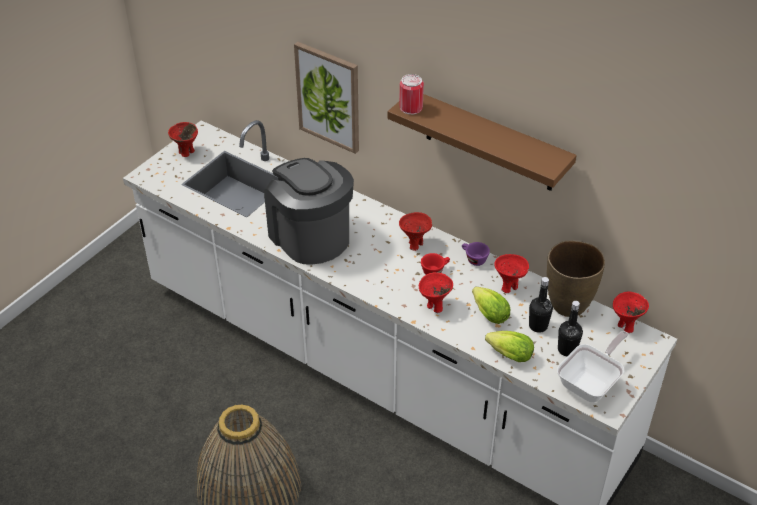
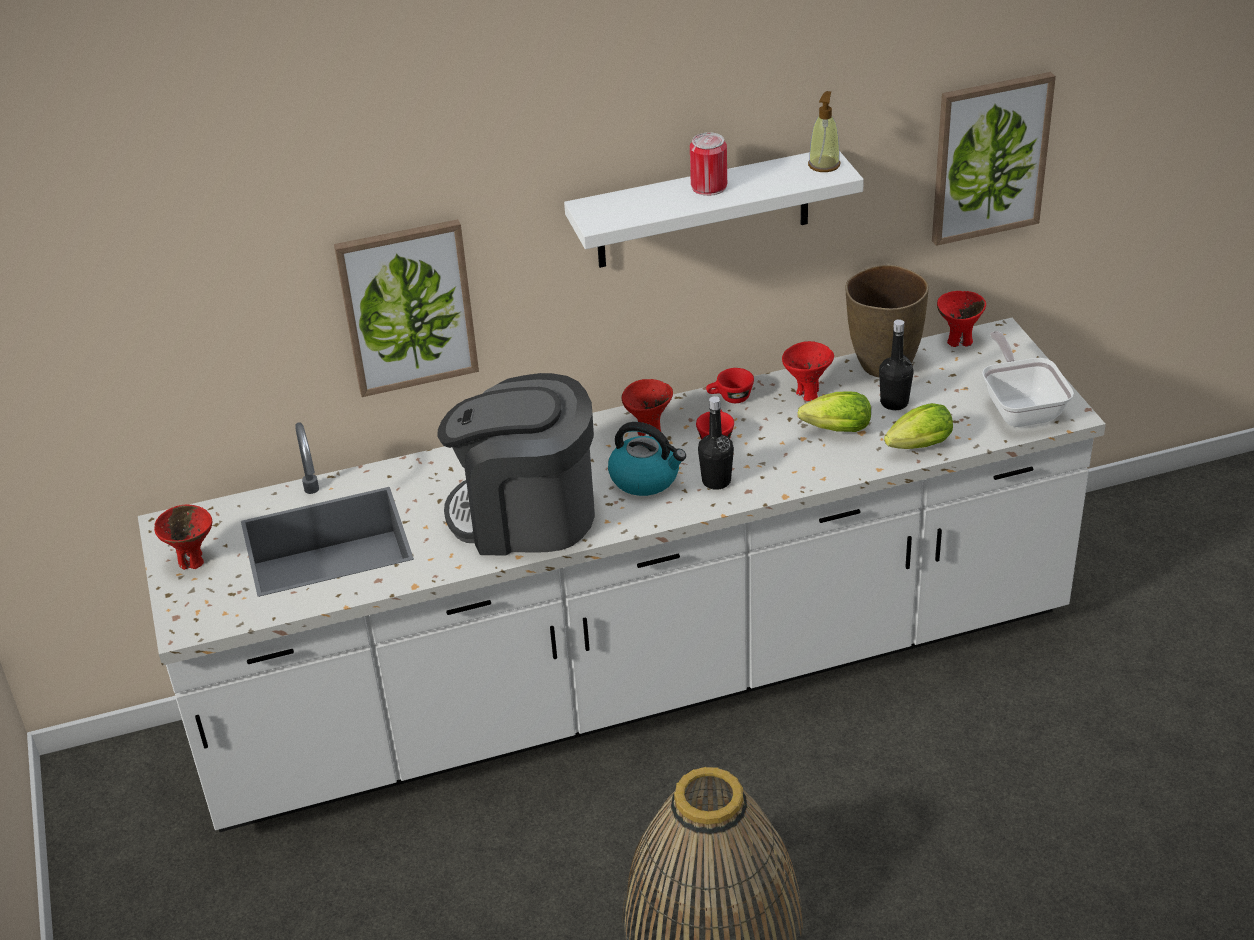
camera: 50 degrees left, 5 degrees down
(377, 262) = (646, 478): none -> kettle
(411, 107) = (601, 216): can -> can (709, 186)
(435, 306) = (777, 466): red bowl -> none
(473, 259) = (730, 398): purple cup -> red cup
(489, 142) = (703, 209): brown shelf -> white shelf
(550, 159) = (824, 165): none -> soap dispenser
(567, 350) = (953, 400): black bottle -> black bottle (716, 481)
(682, 226) = (989, 158): none -> picture

